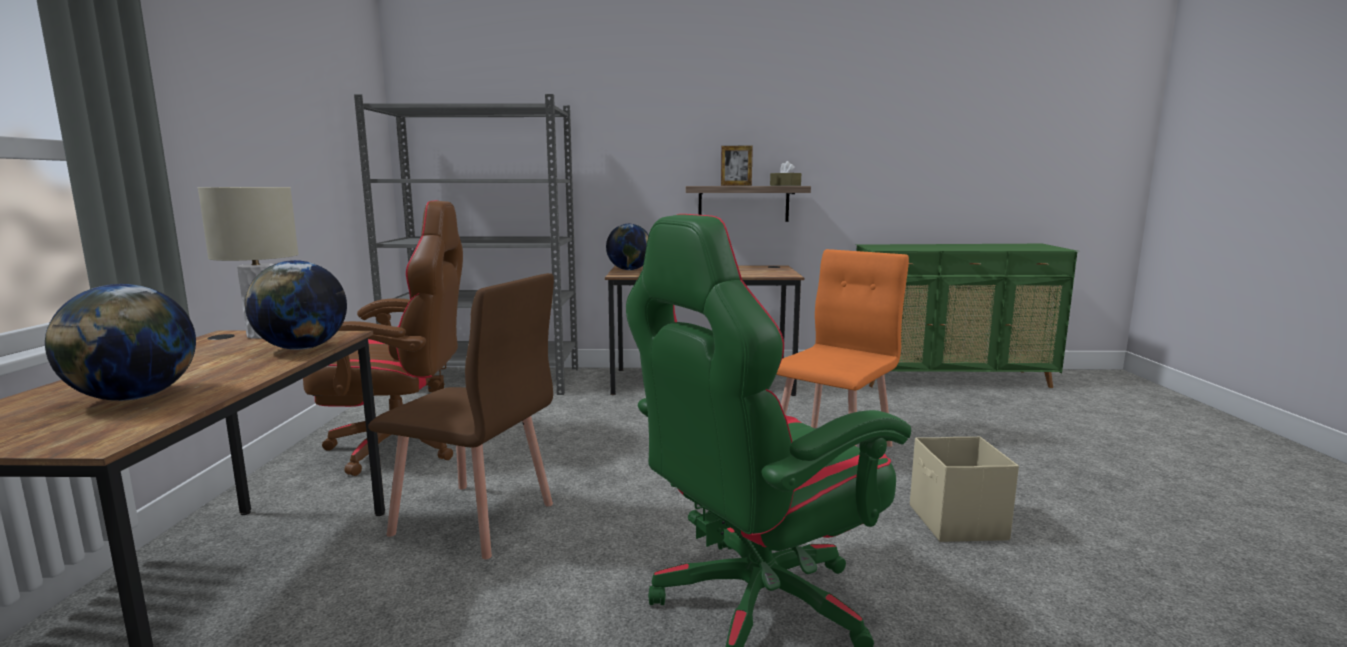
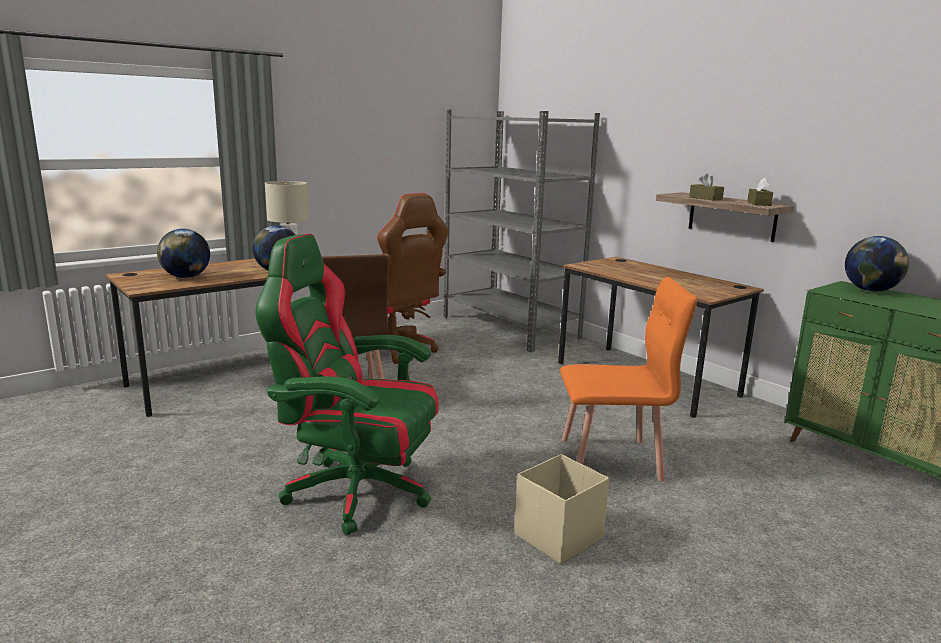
camera: 50 degrees right, 5 degrees up
(629, 270) = (604, 263): globe -> globe (870, 290)
(736, 185) = (705, 198): picture frame -> brown tissue box

